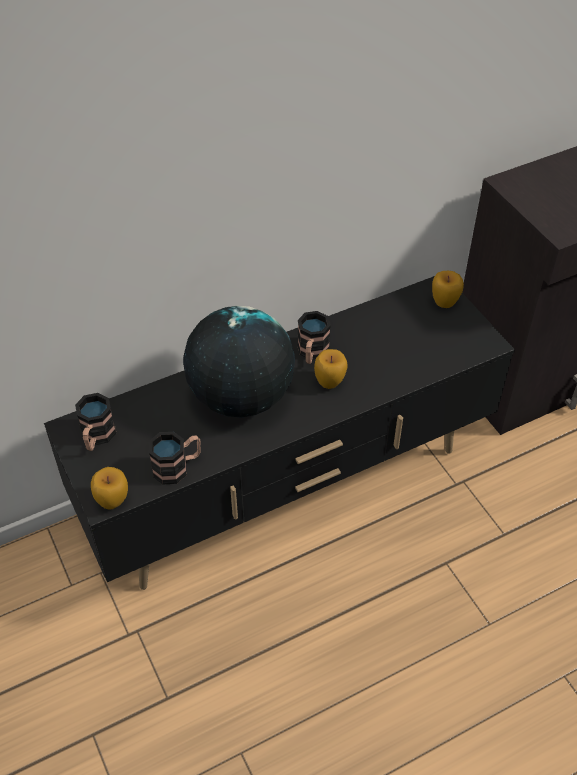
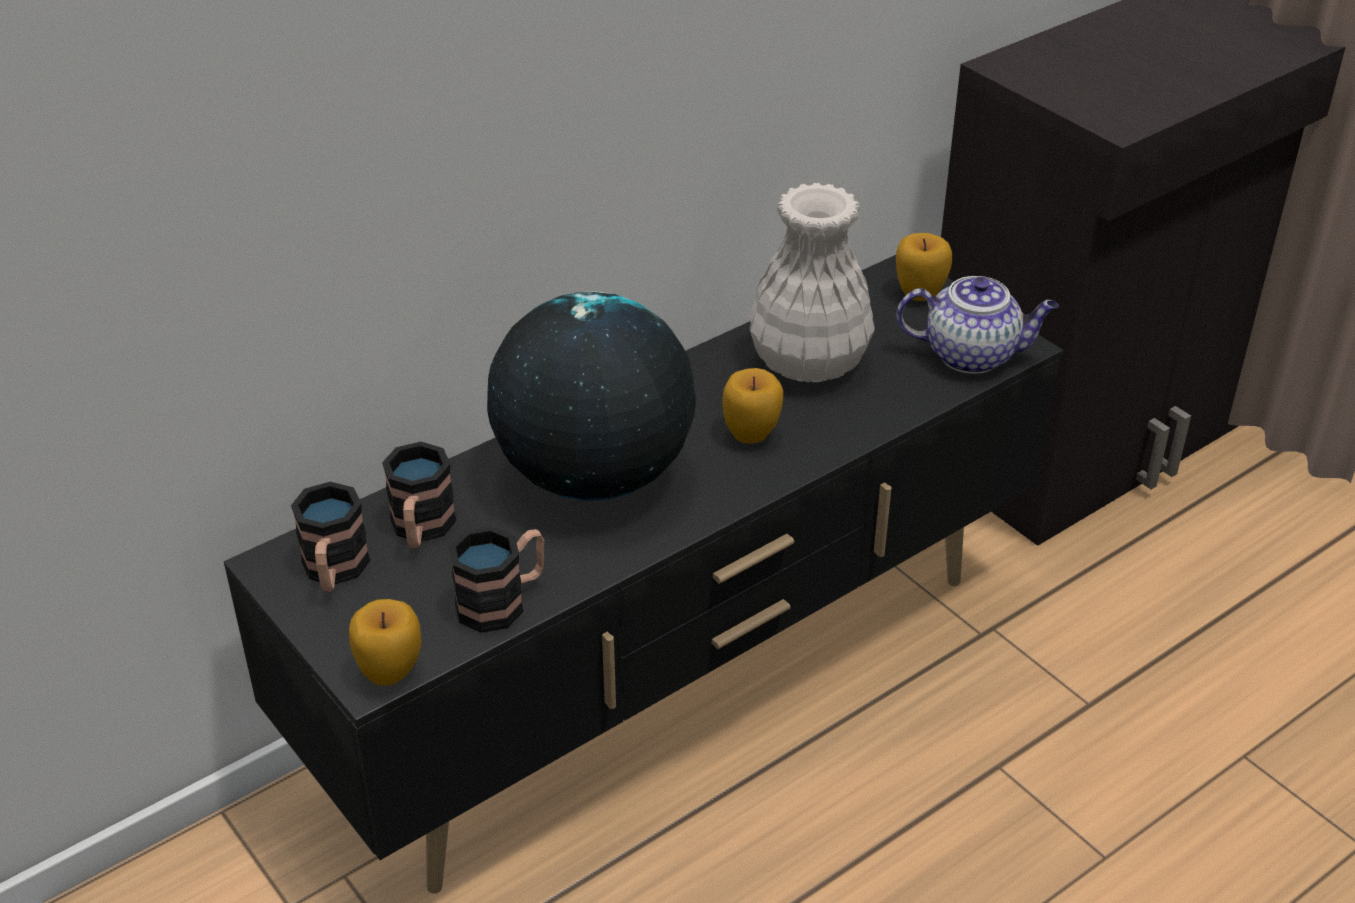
camera: 10 degrees left, 10 degrees down
(312, 353) = (706, 394): mug -> mug (421, 529)
(371, 340) = (807, 362): none -> white vase
(463, 346) = (973, 355): none -> teapot

